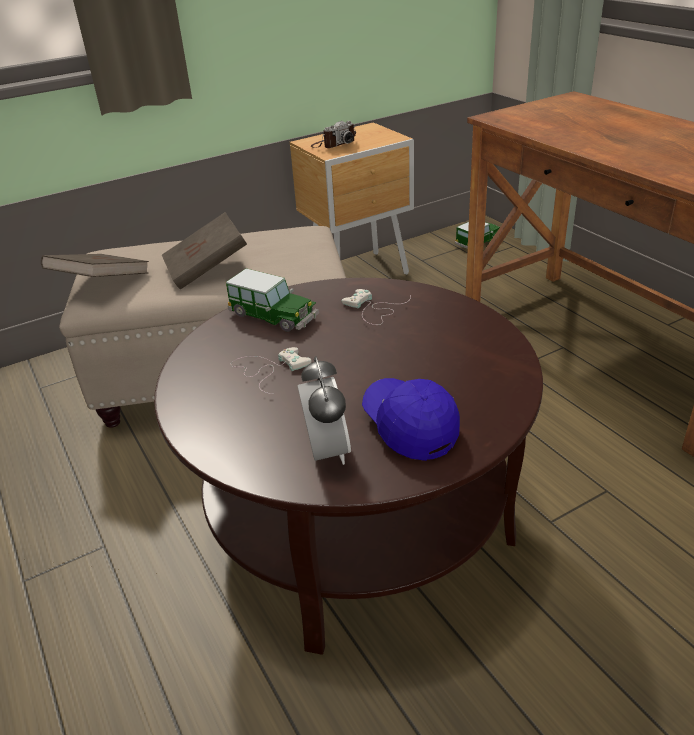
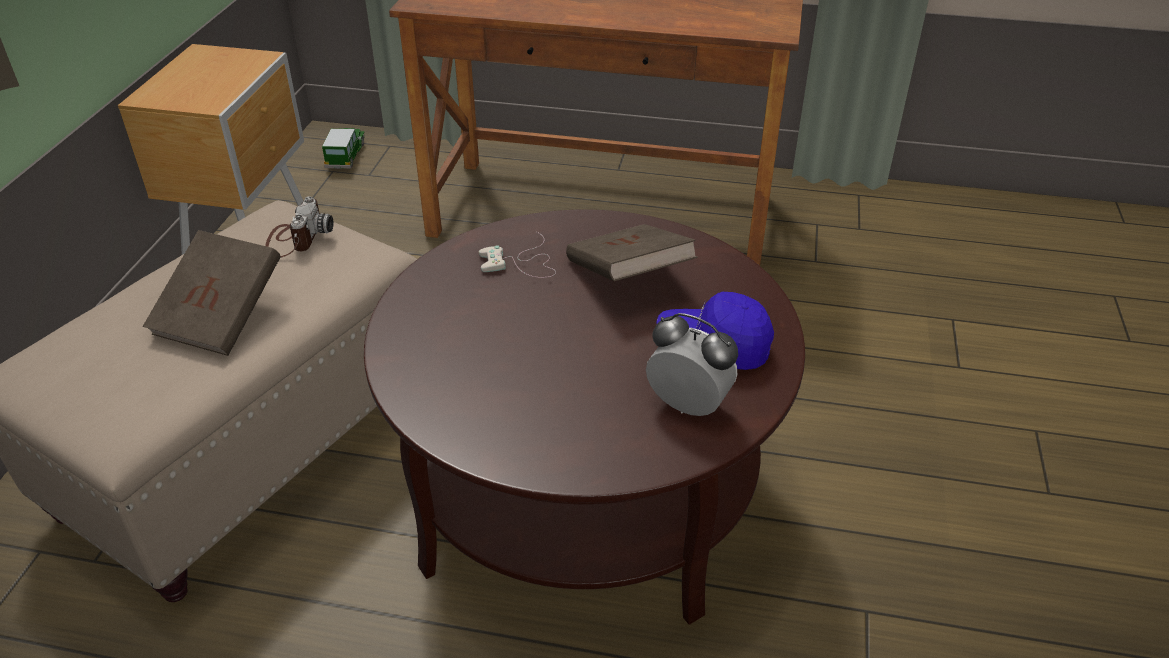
camera: 50 degrees left, 5 degrees up
(102, 284) = (95, 406): brown book -> brown book (628, 277)
(269, 369) = (520, 372): white game controller -> none
(274, 316) = (434, 320): toy car -> none
(334, 144) = (192, 89): camera -> camera (296, 238)

